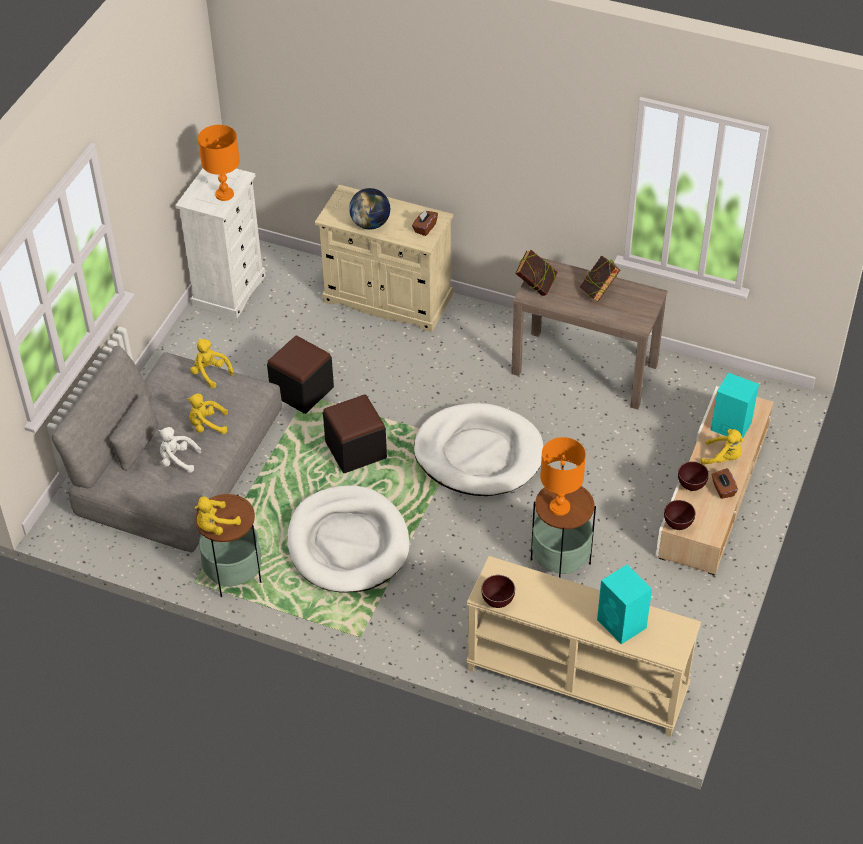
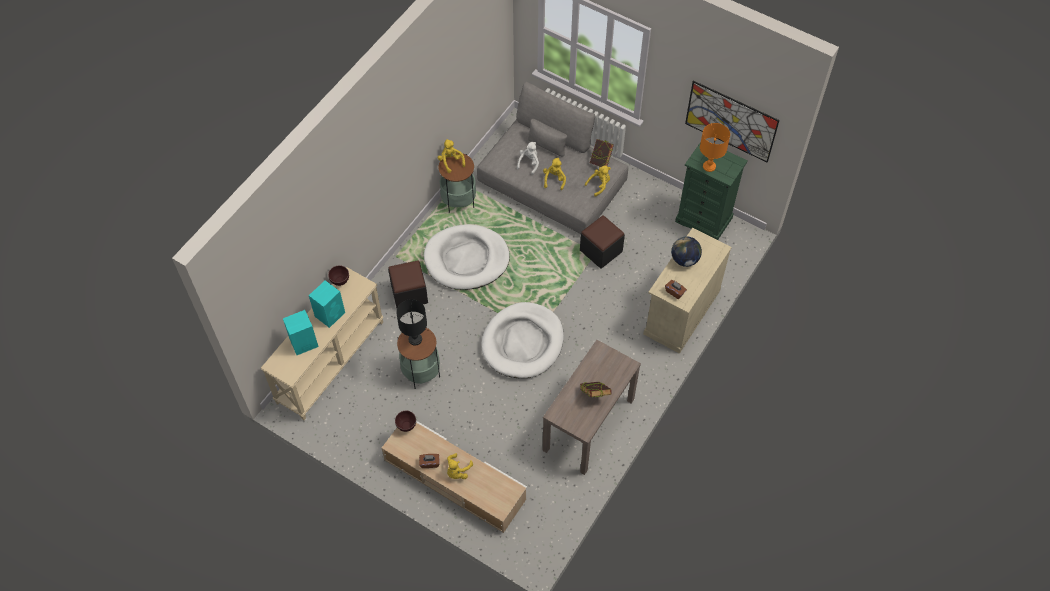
camera: 100 degrees right, 10 degrees up
(179, 140) = (731, 121): none -> picture
(229, 290) = (704, 220): white dresser -> green dresser
(356, 450) = (542, 273): black ottoman -> black ottoman (409, 293)
(535, 286) = (608, 356): book -> book (601, 161)
(560, 507) = (415, 339): orange table lamp -> black table lamp
(690, 487) = (437, 443): brown bowl -> none
(730, 426) = (486, 484): turquoise speaker -> turquoise speaker (330, 314)

